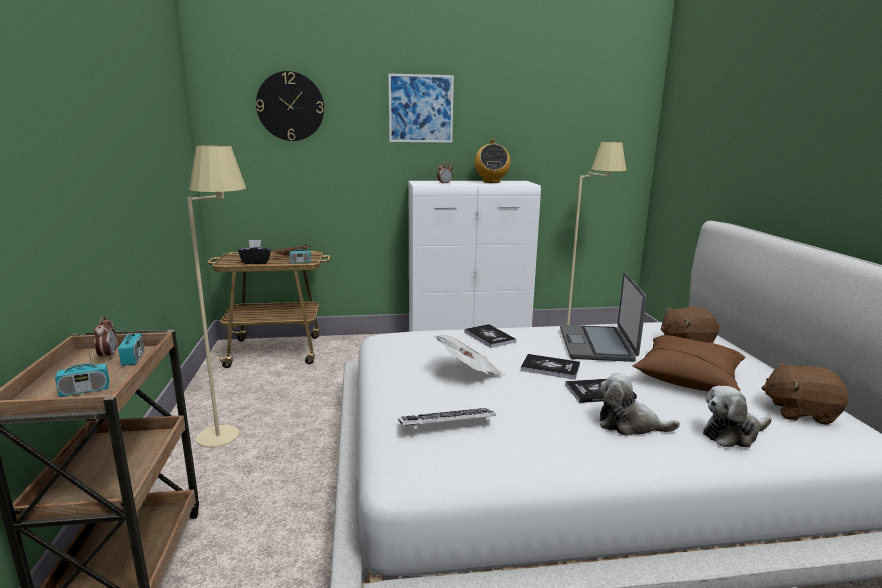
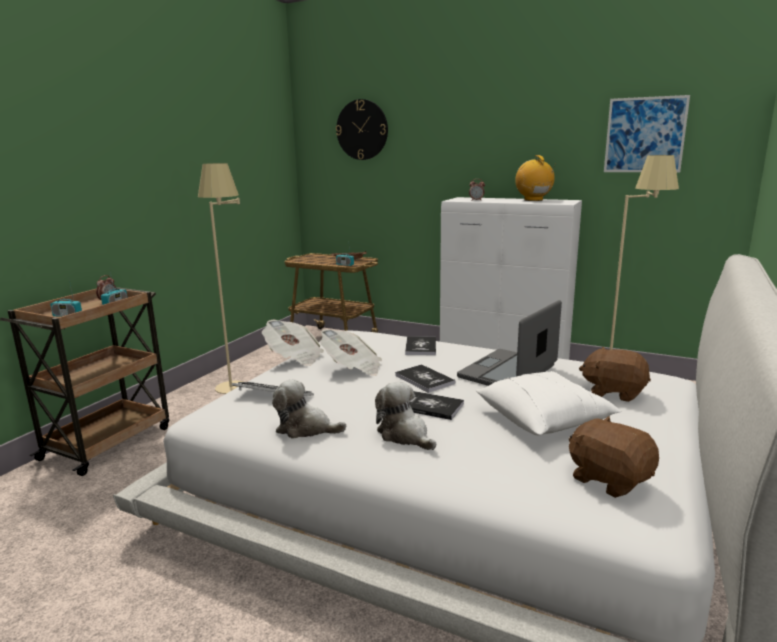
camera: 35 degrees right, 0 degrees up
(256, 262) = (315, 261): black tissue box -> none
(388, 376) = (294, 357): none -> newspaper
(421, 108) = (471, 126): picture -> picture (645, 135)
(491, 182) = (533, 200): radio -> radio turned 135 degrees clockwise
(688, 377) = (544, 418): brown pillow -> white pillow
(732, 434) = (487, 471): plush toy -> plush toy (305, 428)

